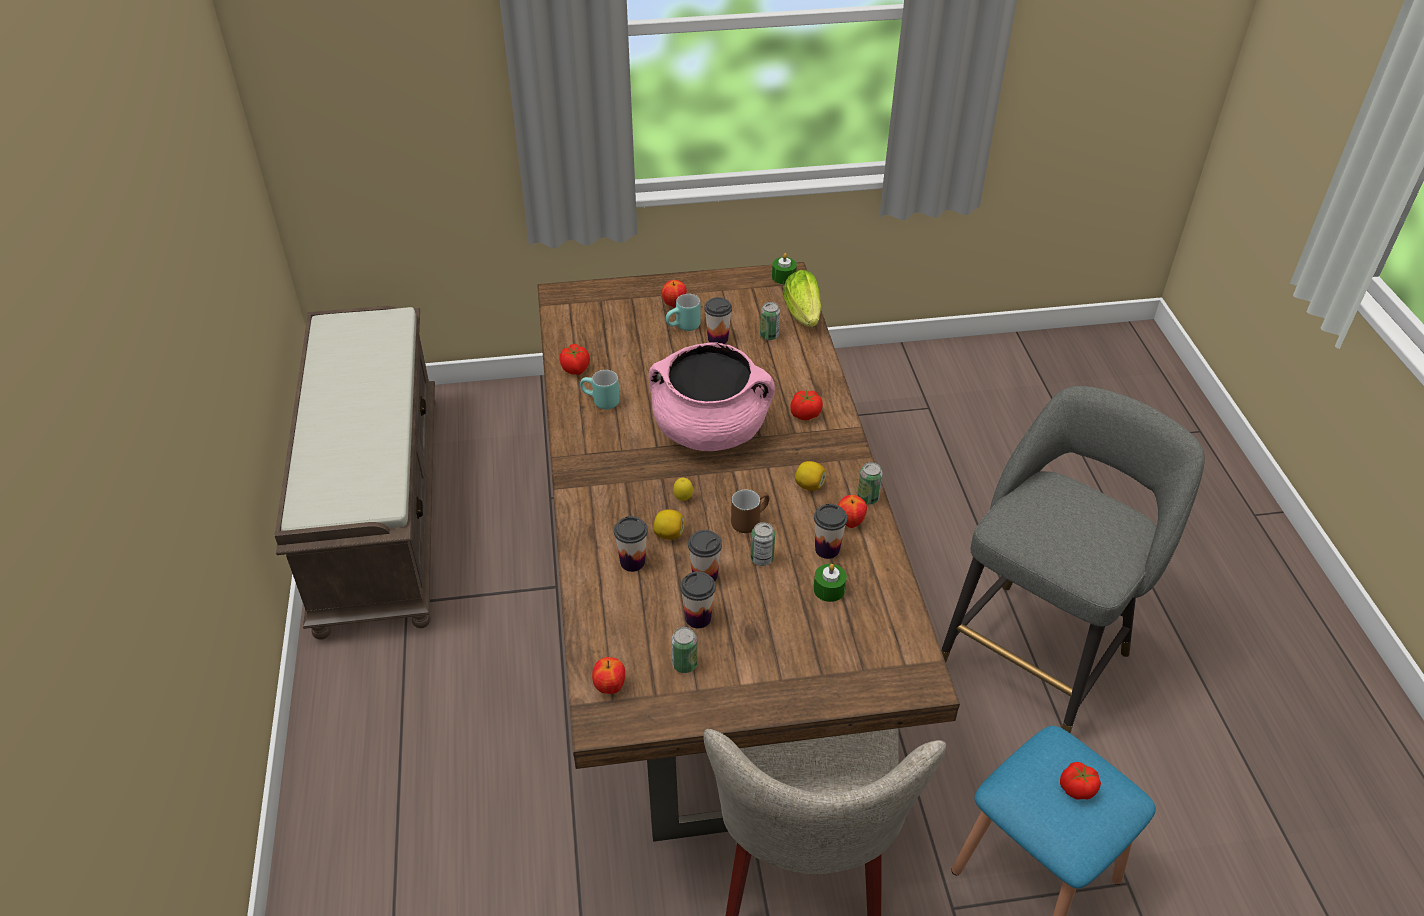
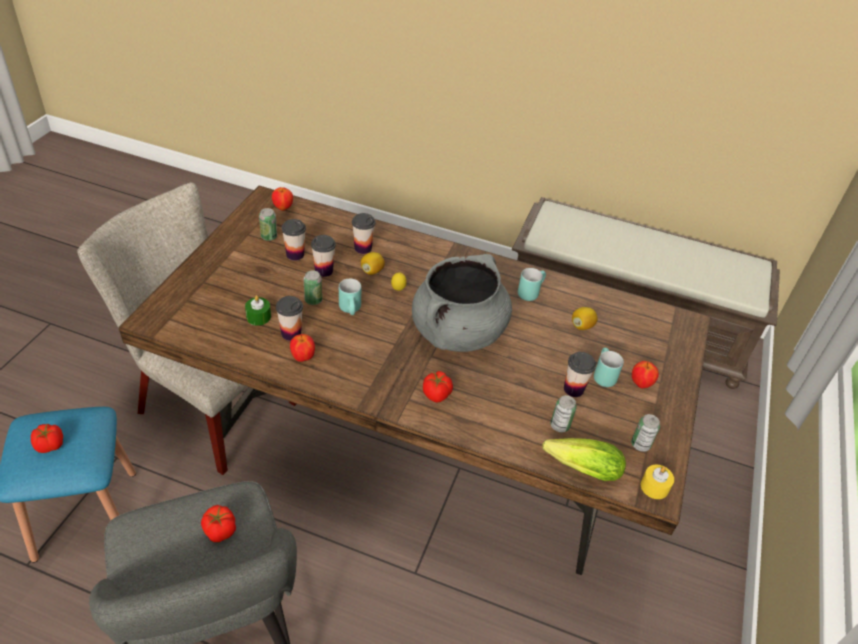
camera: 115 degrees right, 0 degrees up
(575, 369) = (578, 295): tomato -> tomato (220, 531)
(710, 430) = (458, 333): pink cooking pot -> grey cooking pot
(749, 520) = (352, 310): brown mug -> turquoise mug
(783, 277) = (654, 487): green candle -> yellow candle
(809, 485) = (357, 356): lemon -> lemon (582, 326)
(867, 498) = (317, 381): can -> can (640, 444)

